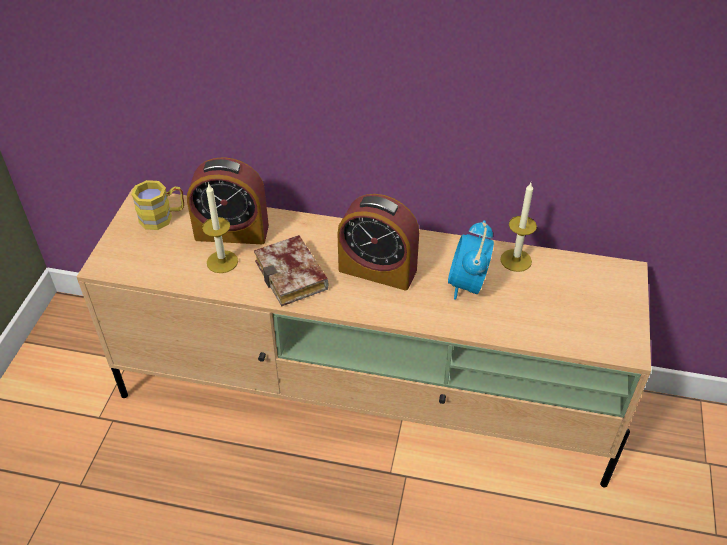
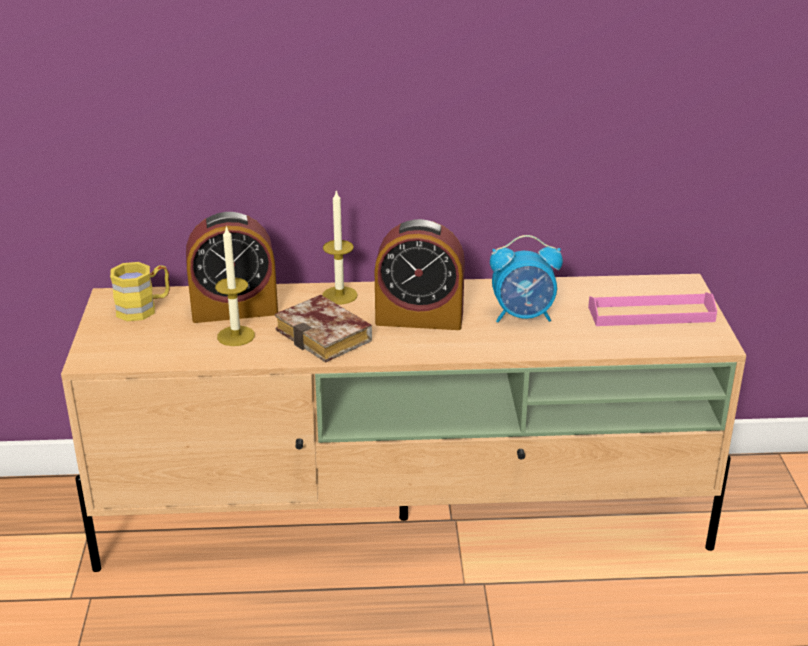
camera: 15 degrees left, 15 degrees down
(467, 285) = (523, 316): alarm clock -> alarm clock turned 90 degrees counterclockwise
(516, 260) = (565, 290): candle -> candle (339, 295)
(582, 304) = (651, 314): none -> pink tray

